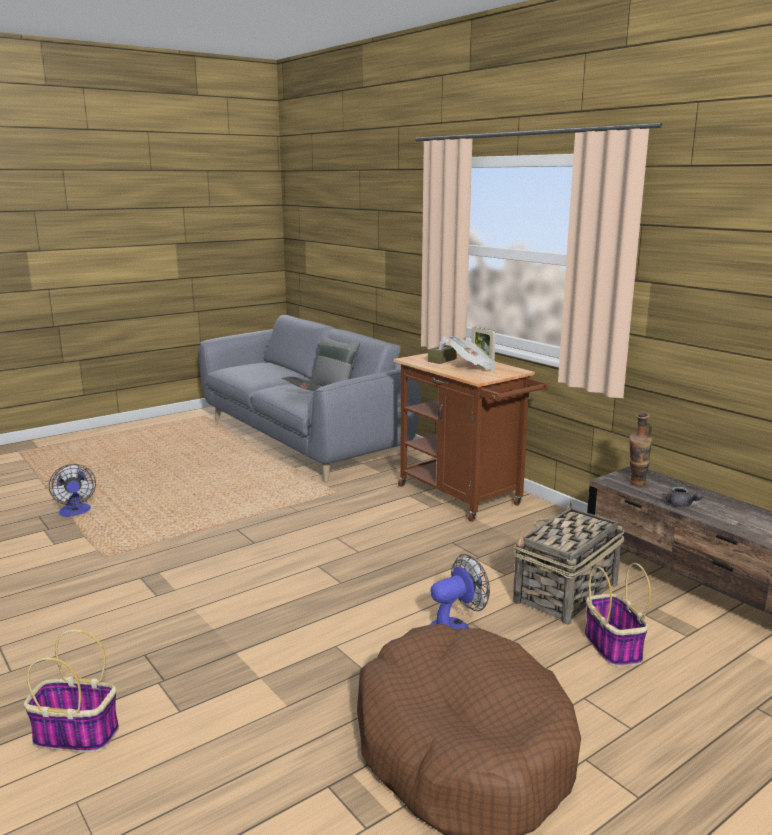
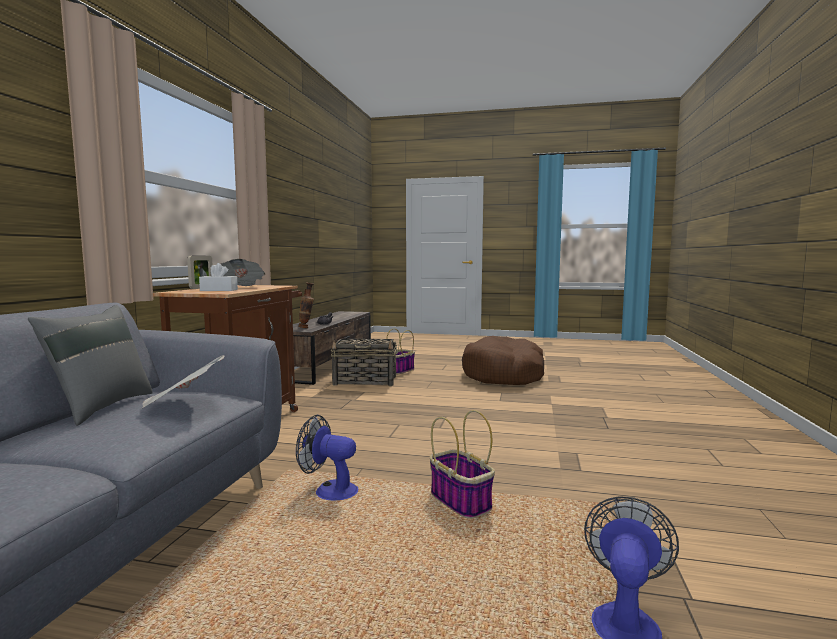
camera: 130 degrees left, 10 degrees down
(74, 735) = (662, 415): basket -> basket (461, 502)
(442, 360) = (219, 290): brown tissue box -> white tissue box
(455, 628) = (437, 388): fan -> fan (329, 490)

